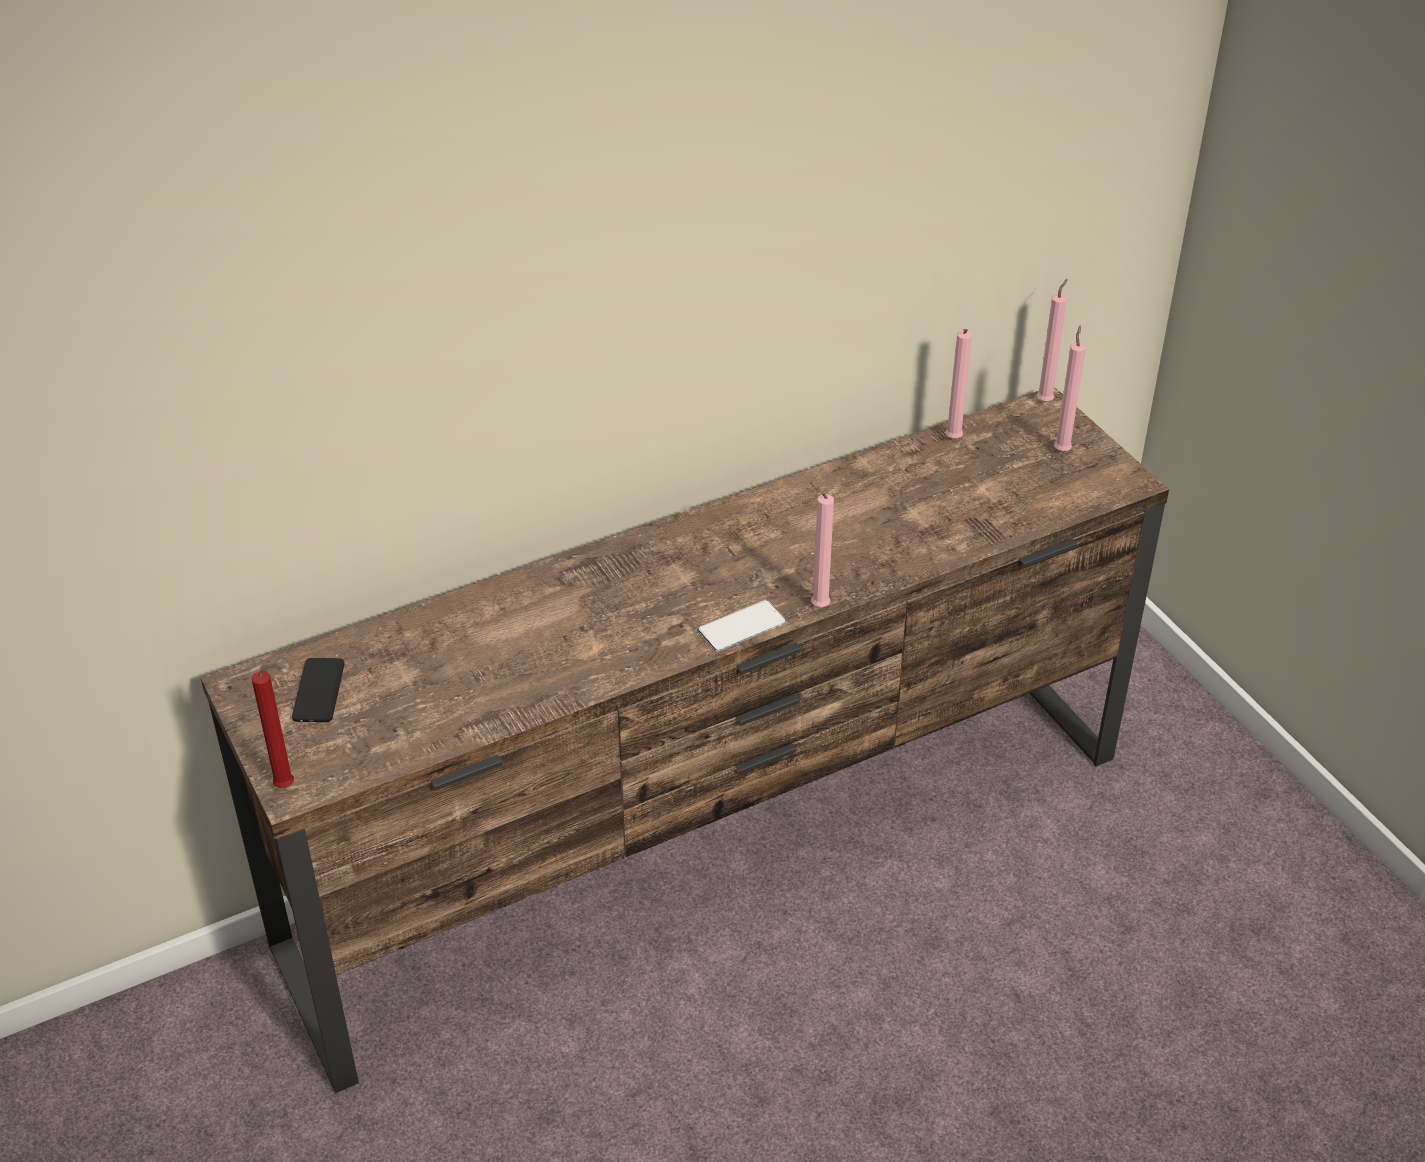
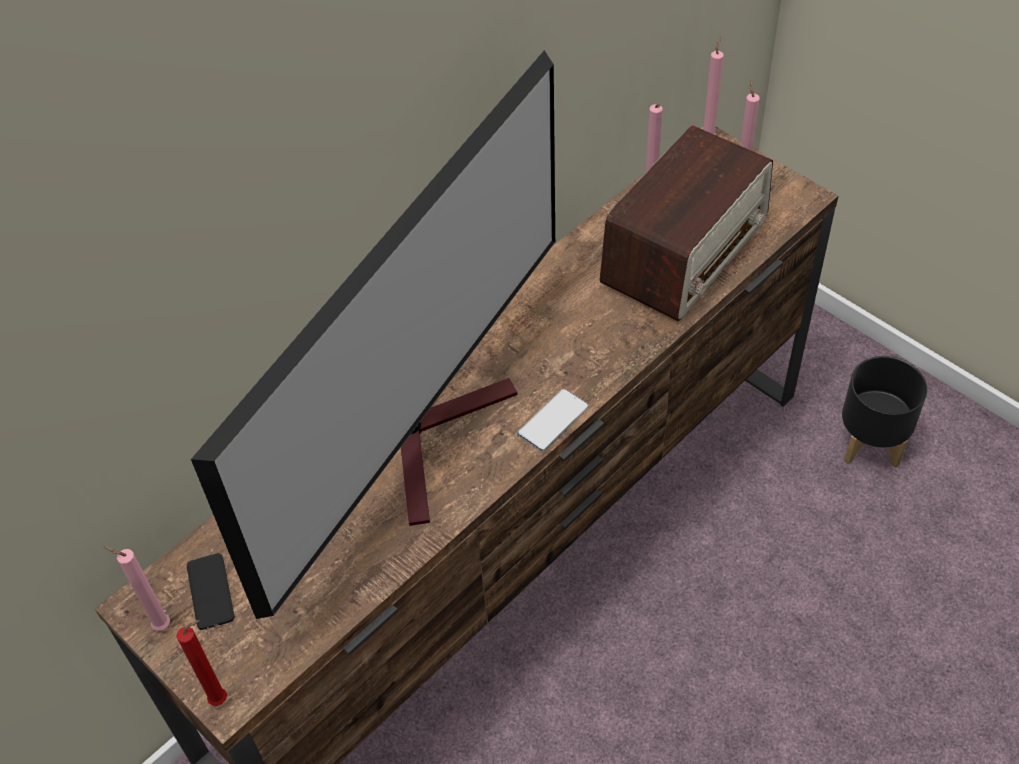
camera: 15 degrees left, 10 degrees up
(613, 610) = (438, 435): none -> television
(817, 605) = (606, 382): pink candle -> pink candle (159, 625)
(965, 503) = (685, 250): none -> radio
(1187, 832) = (870, 443): none -> black planter

